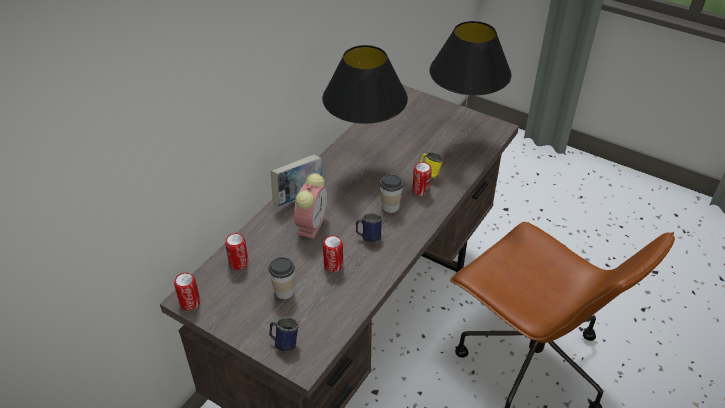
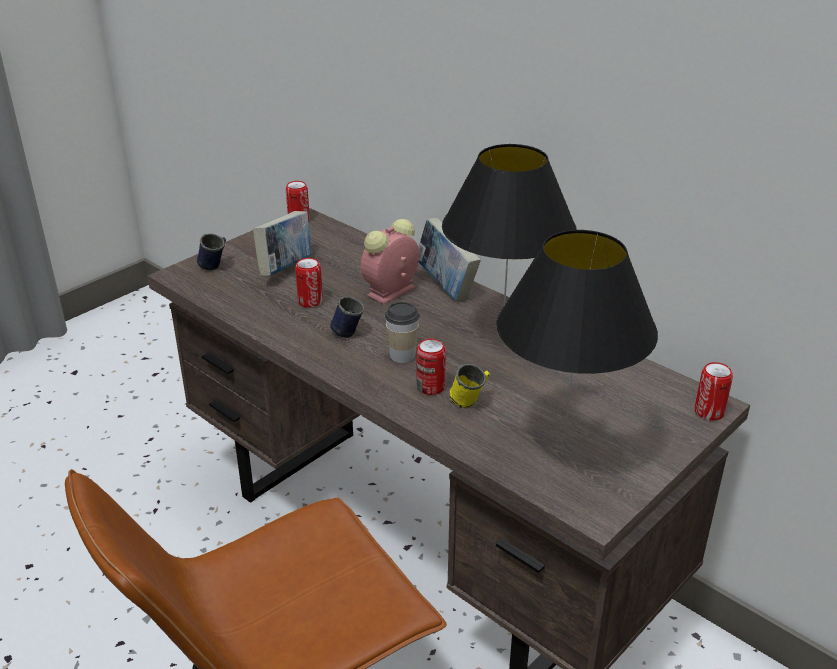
camera: 100 degrees right, 10 degrees down
(238, 263) = (343, 245): can -> can (709, 412)
(284, 291) = (286, 269): cup -> book
(312, 224) = (390, 292): alarm clock -> alarm clock turned 105 degrees clockwise

